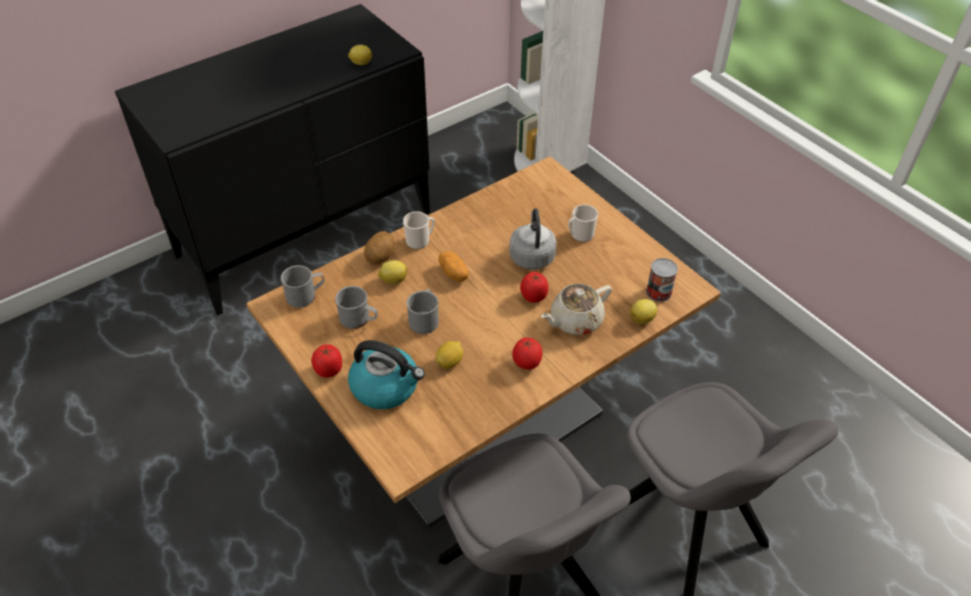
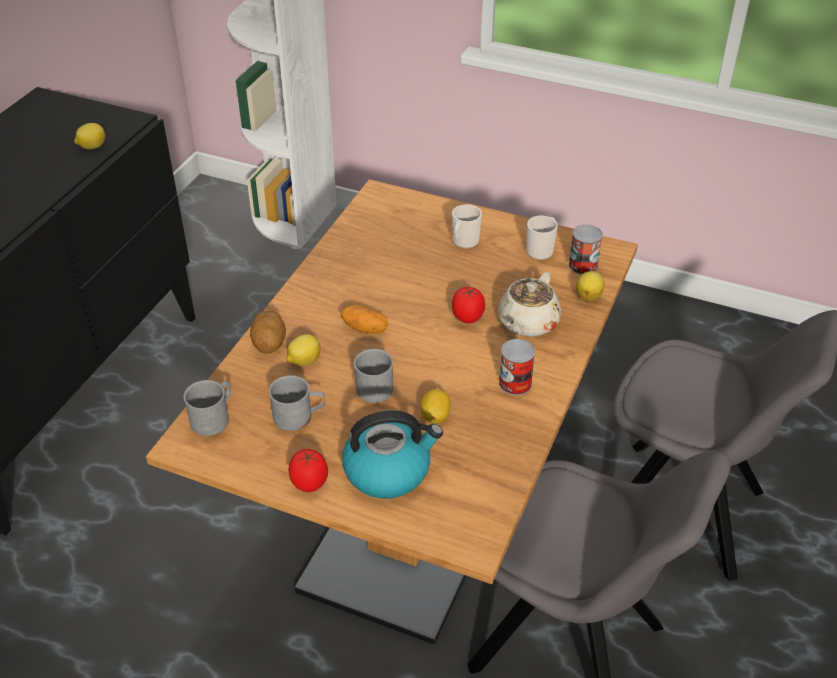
camera: 30 degrees left, 5 degrees down
(420, 241) = (300, 310): mug -> mug (541, 250)
(526, 363) = (515, 383): tomato -> can
(532, 255) = (432, 279): grey kettle -> none

